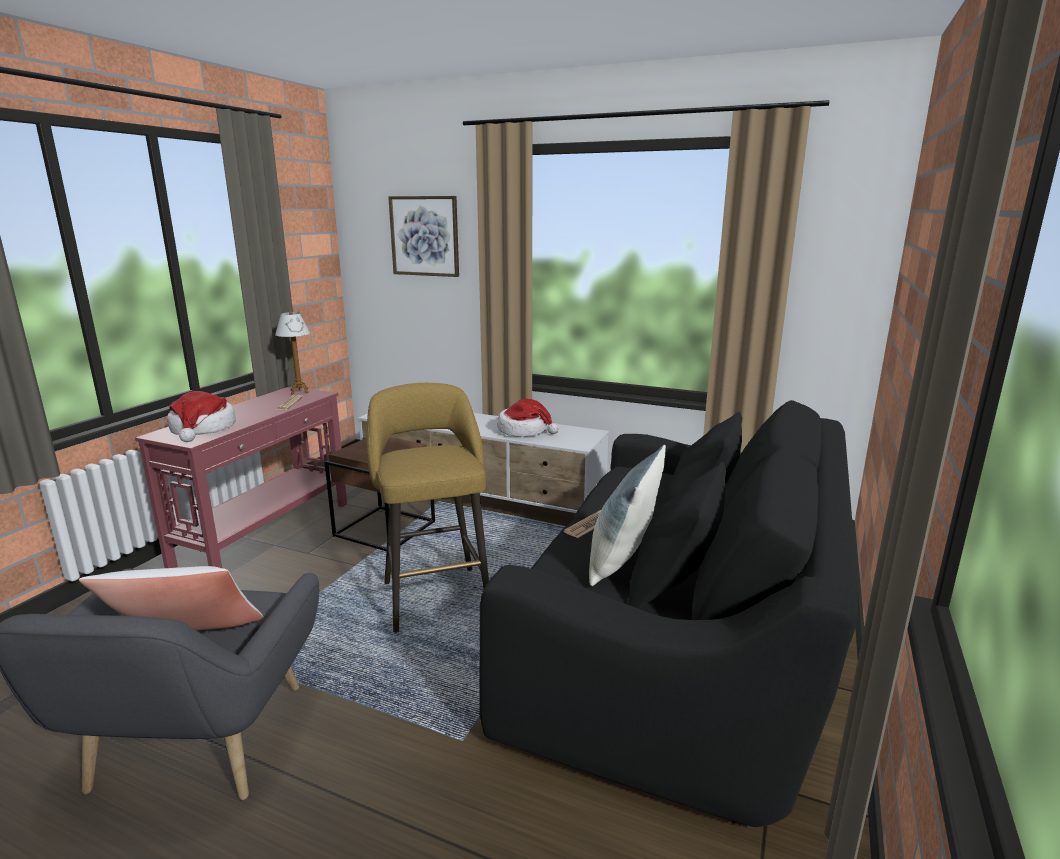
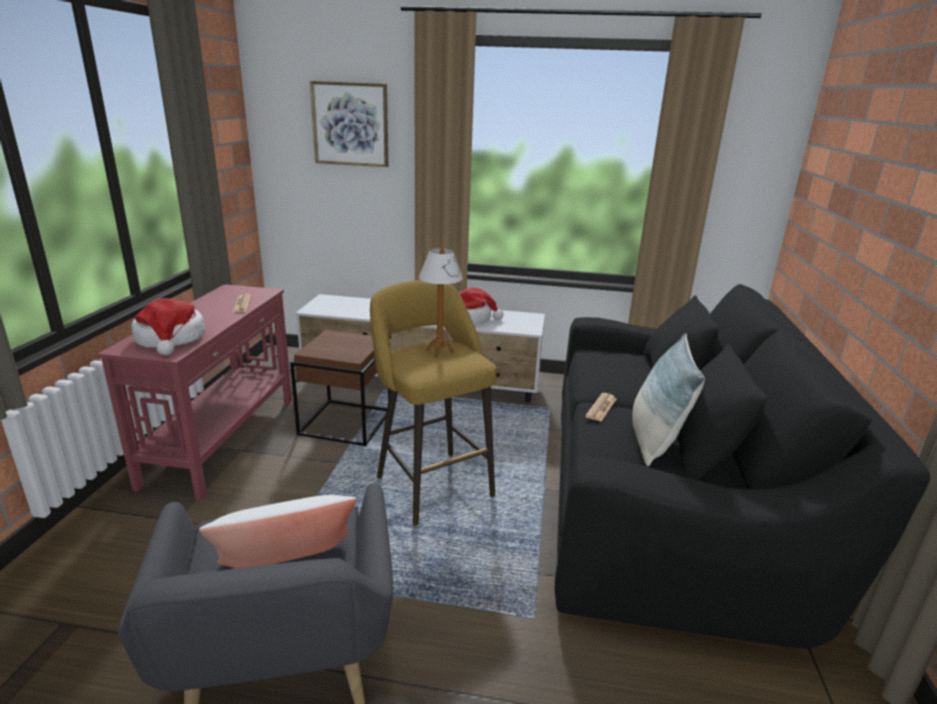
camera: 15 degrees left, 5 degrees up
(299, 391) = (241, 290): table lamp -> table lamp (439, 351)

